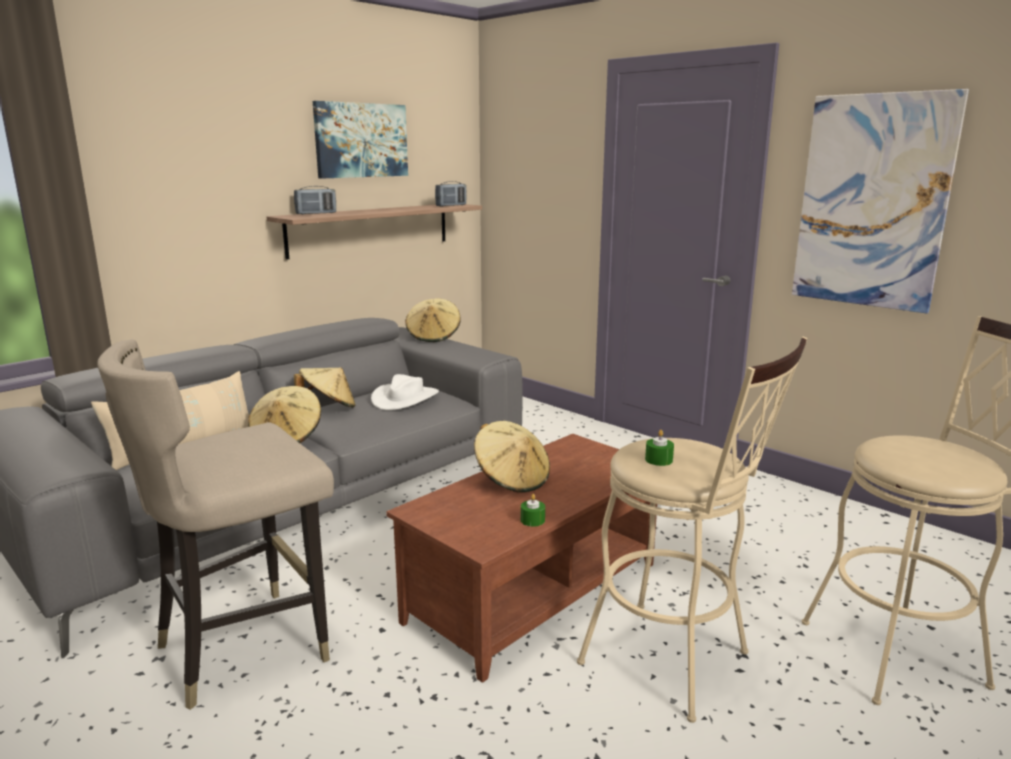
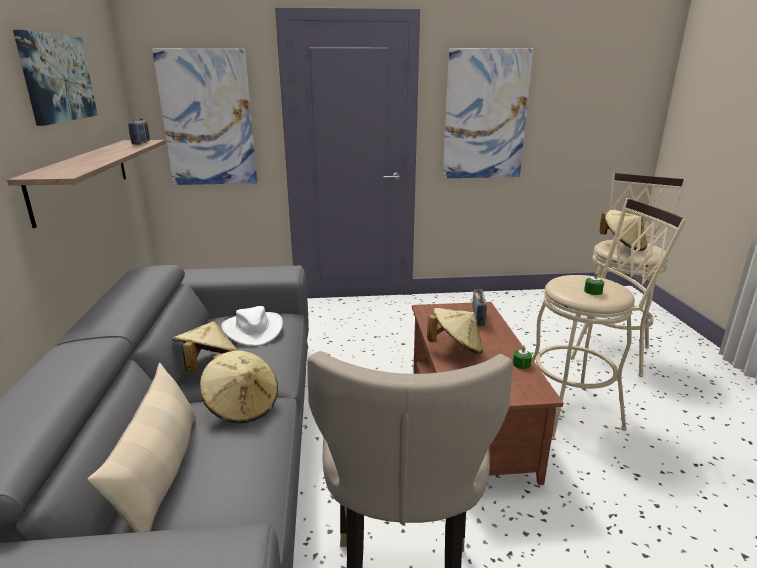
camera: 50 degrees left, 5 degrees up
(316, 213) = (55, 168): radio -> radio (478, 318)
(434, 336) = (202, 269): beige hat -> beige hat (622, 245)
(536, 188) = (208, 119): none -> picture

